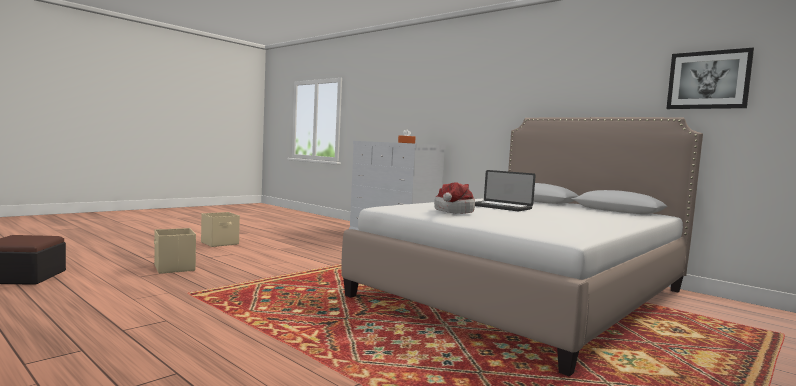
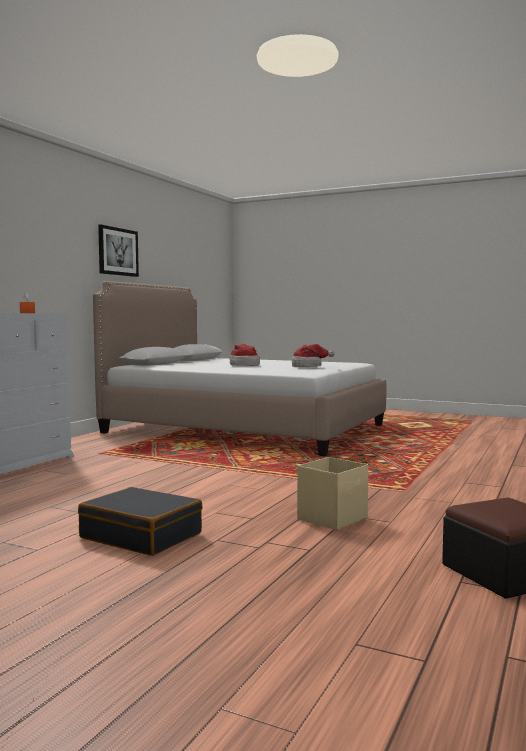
camera: 105 degrees left, 0 degrees up
(220, 243) = (141, 536): beige storage box -> black suitcase
(500, 207) = (244, 365): laptop -> hat
(708, 80) = (187, 261): picture -> picture (118, 251)

